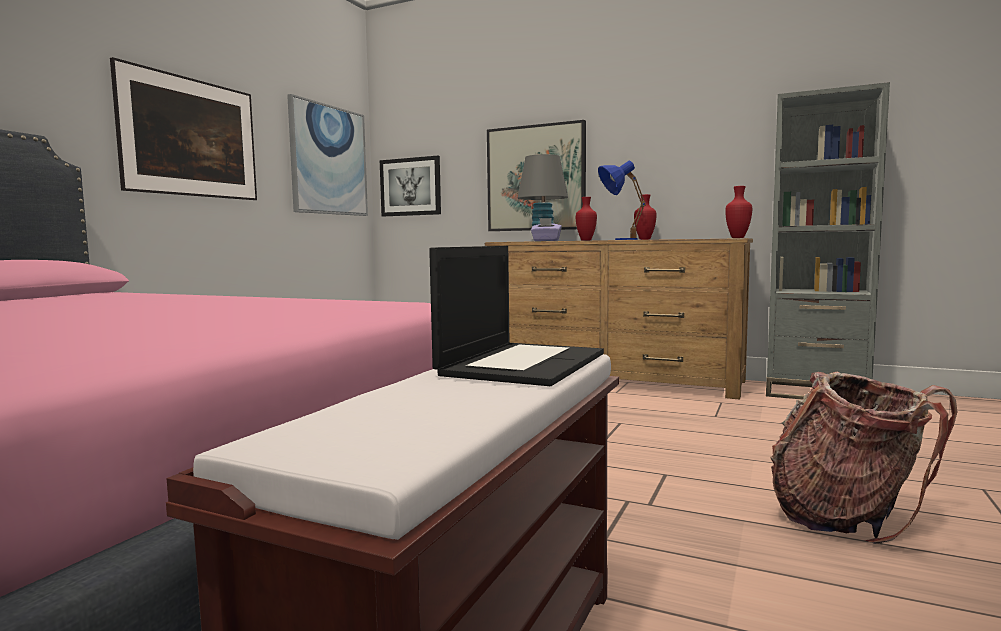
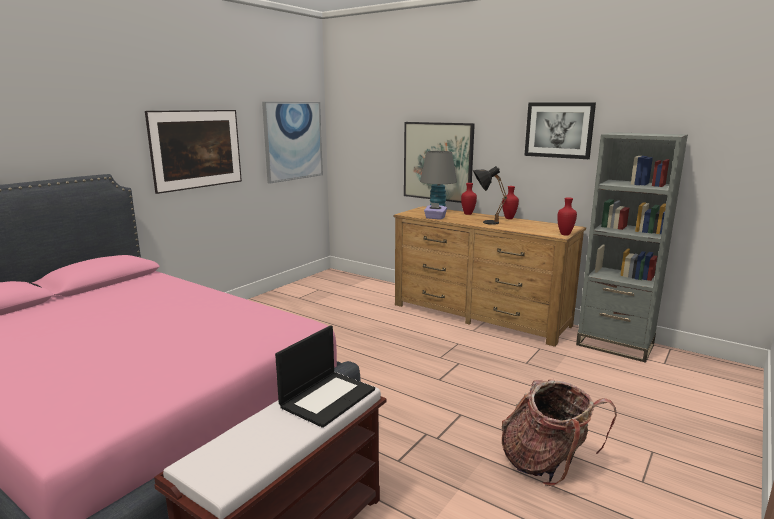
camera: 10 degrees right, 10 degrees up
(410, 187) = (352, 156): picture -> picture (559, 130)
(617, 239) = (484, 222): blue table lamp -> black table lamp

